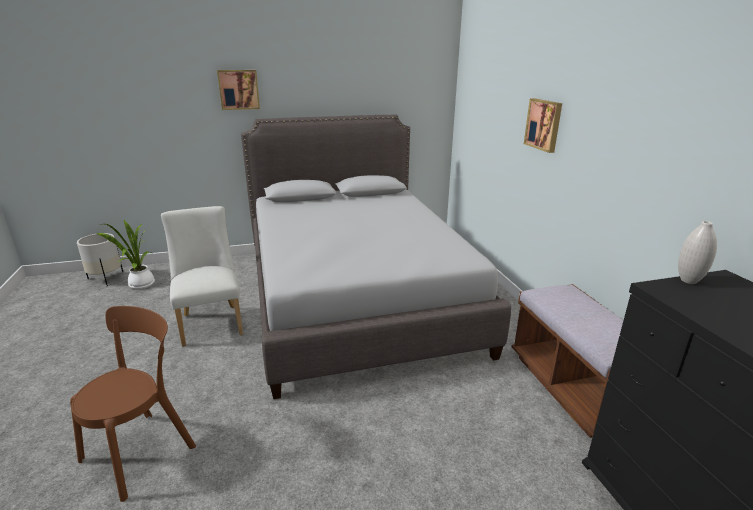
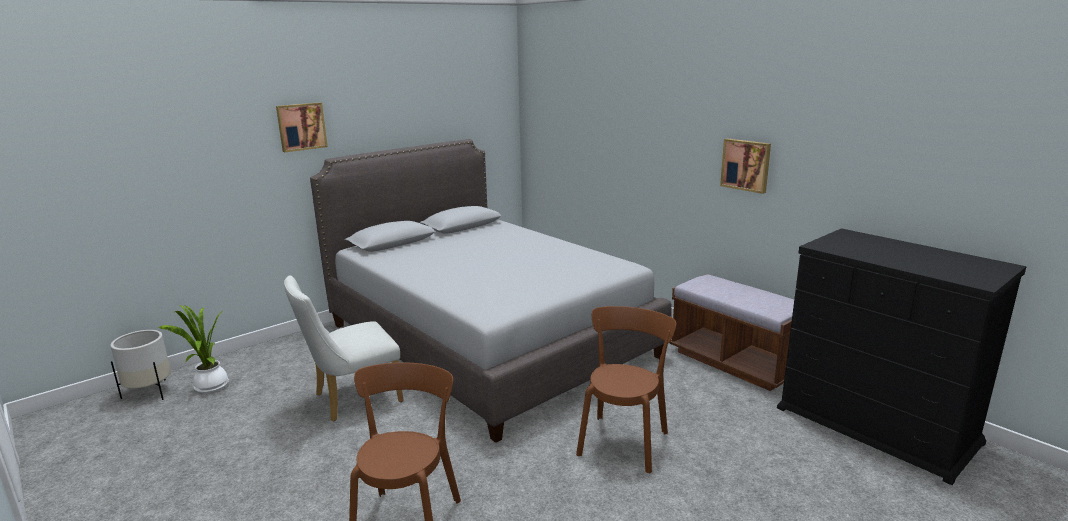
camera: 25 degrees left, 5 degrees down
(211, 322) = (351, 399): white chair -> white chair turned 75 degrees counterclockwise
(384, 440) = (624, 440): none -> brown chair
(544, 124) = (647, 136): picture -> picture (746, 165)
(688, 281) = (828, 238): white vase -> none

